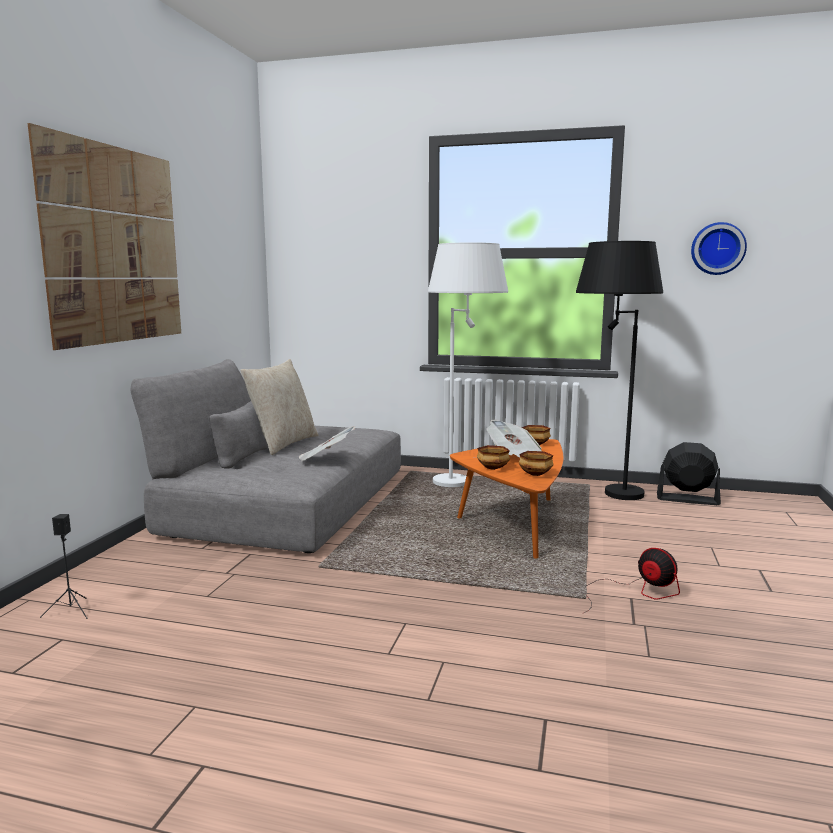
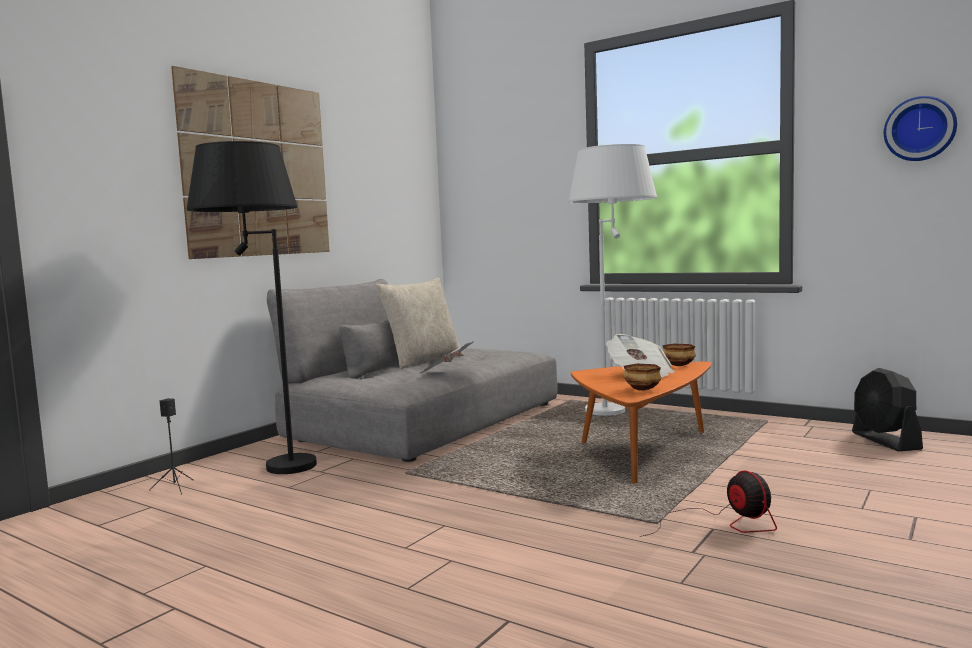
camera: 20 degrees right, 5 degrees down
(492, 468) = (600, 383): bowl -> none
(606, 496) = (778, 432): black floor lamp -> black floor lamp (264, 467)
(687, 499) = (885, 441): black fan -> black fan turned 135 degrees counterclockwise

